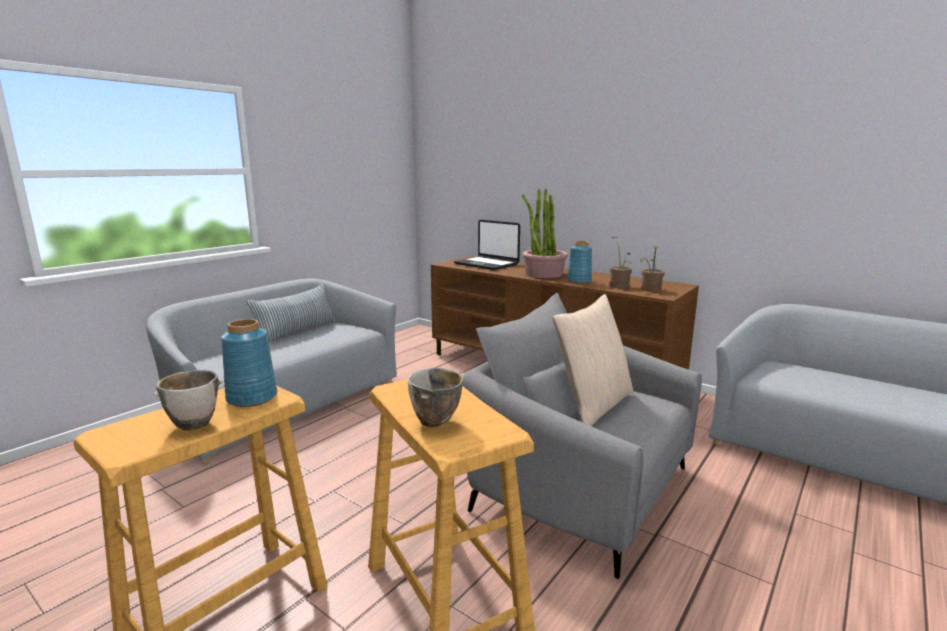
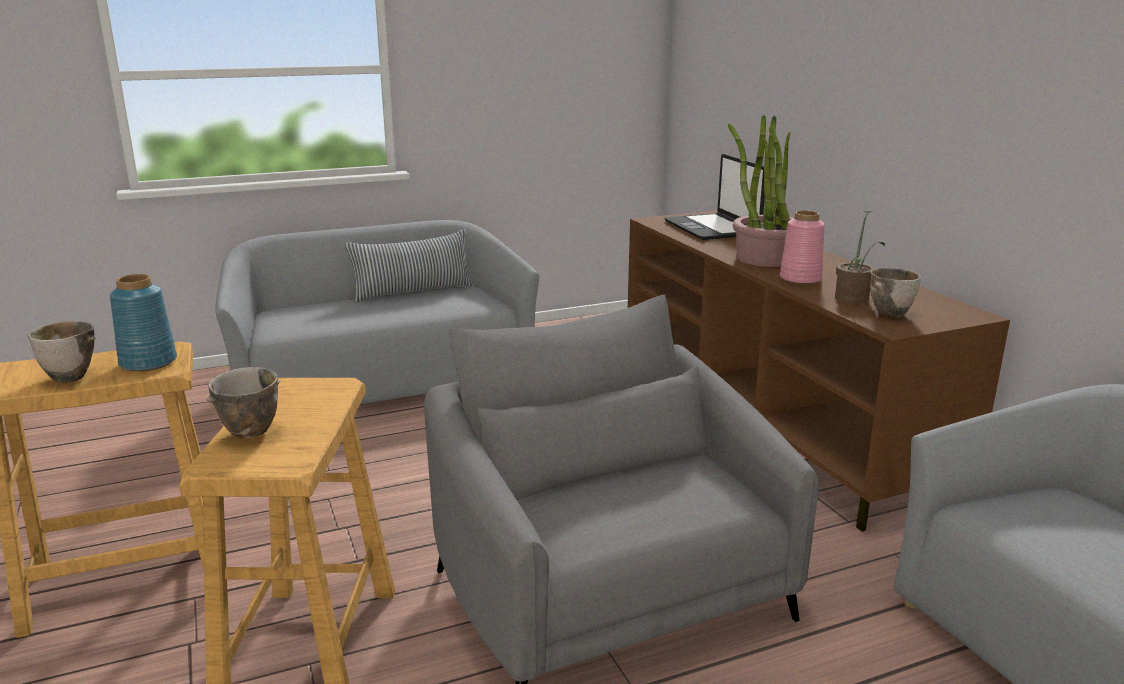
camera: 30 degrees right, 5 degrees up
(578, 281) = (799, 279): blue vase -> pink vase
(593, 405) = (624, 476): beige pillow -> none
(650, 290) = (891, 314): potted plant -> bowl

